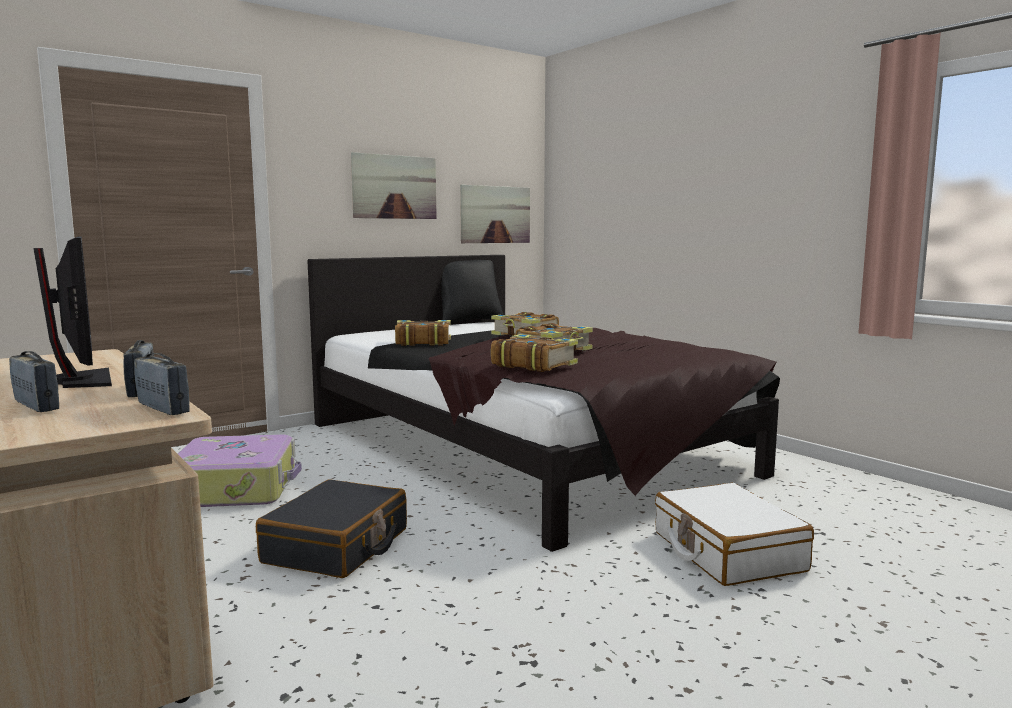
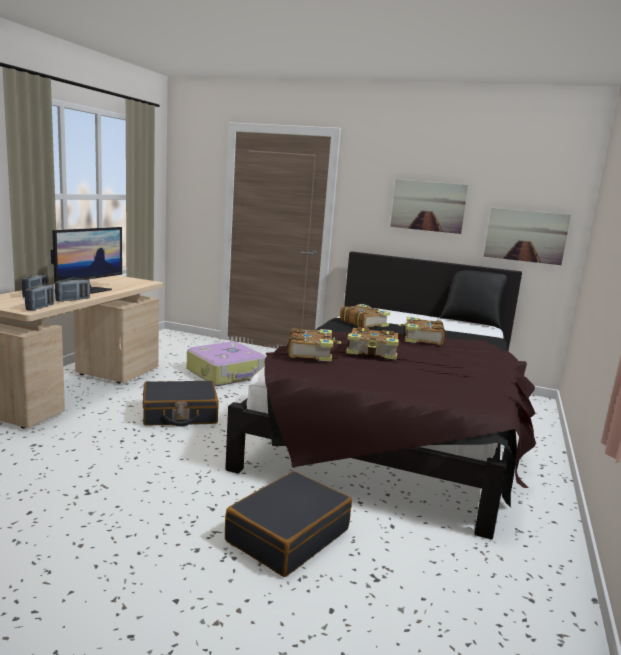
camera: 55 degrees right, 5 degrees up
(727, 552) = (287, 535): white suitcase -> black suitcase

